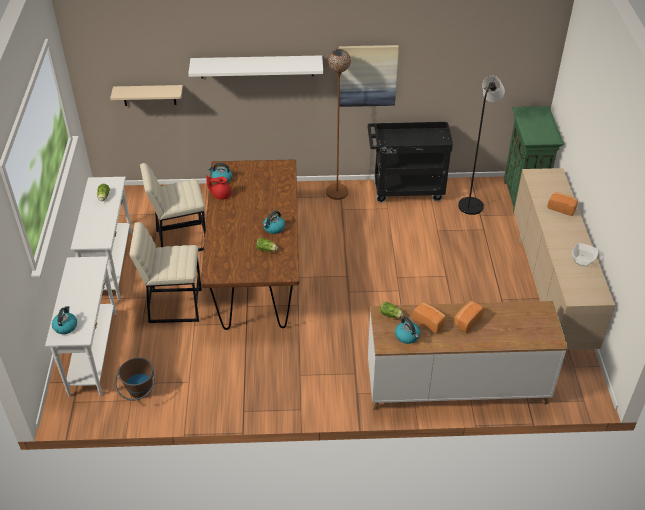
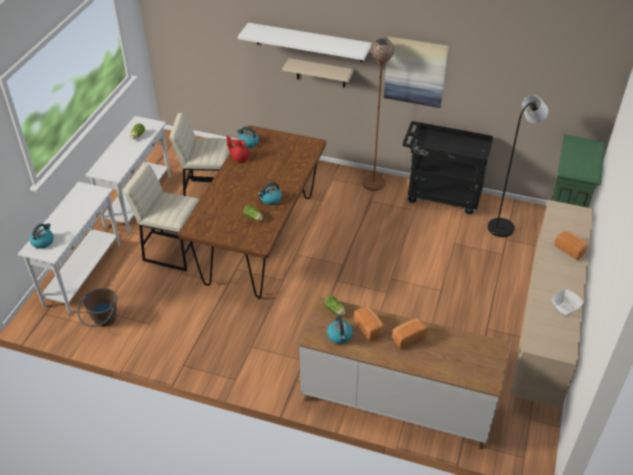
camera: 20 degrees right, 0 degrees up
(149, 95) = (210, 51): beige shelf -> beige shelf (321, 73)

